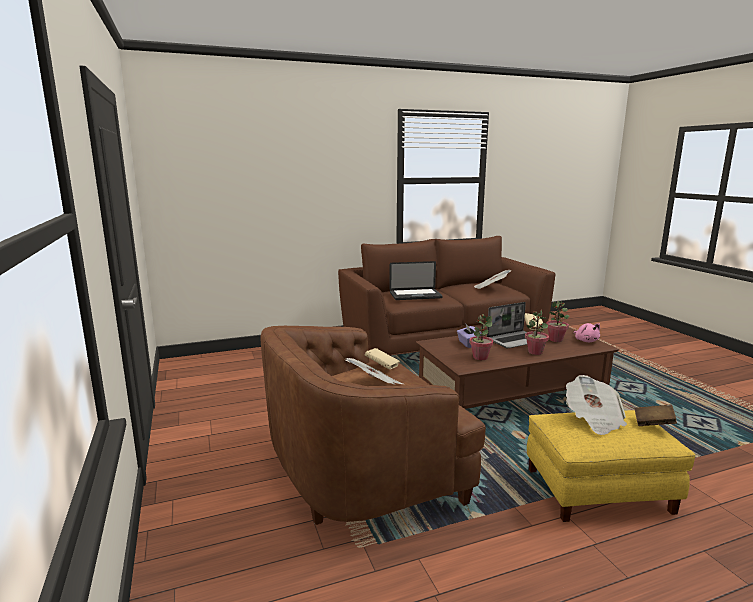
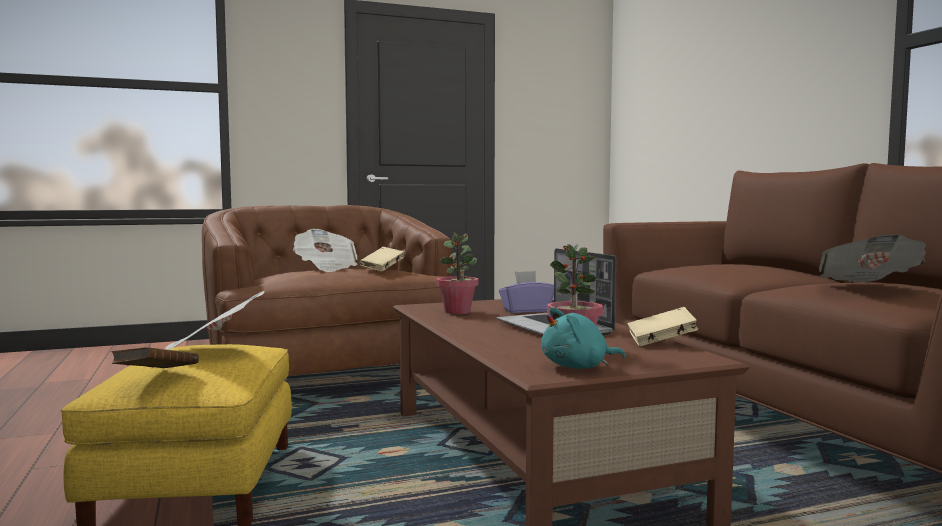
camera: 90 degrees right, 10 degrees down
(415, 295) = (715, 265): laptop -> none
(535, 352) = (485, 333): potted plant -> none
(586, 341) = (578, 367): pink plush toy -> turquoise plush toy

